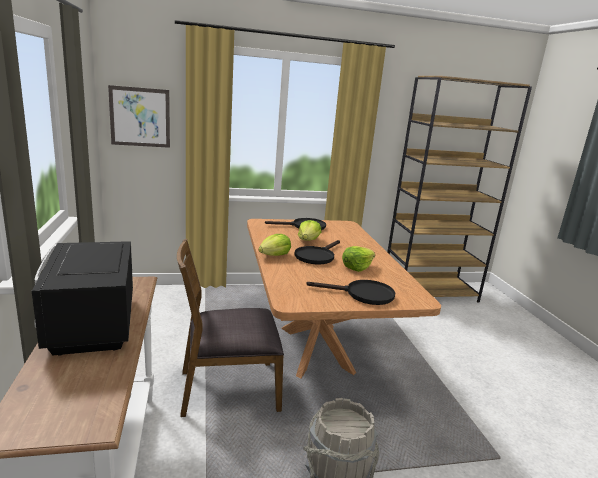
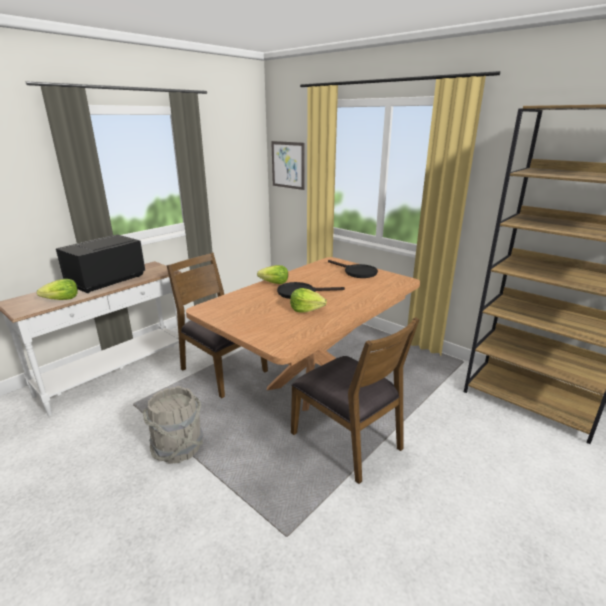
camera: 55 degrees right, 5 degrees up
(308, 240) = (329, 281): lettuce -> lettuce (62, 299)
(362, 294) = (254, 324): black frying pan -> none
(411, 374) = (348, 440): none -> brown chair

